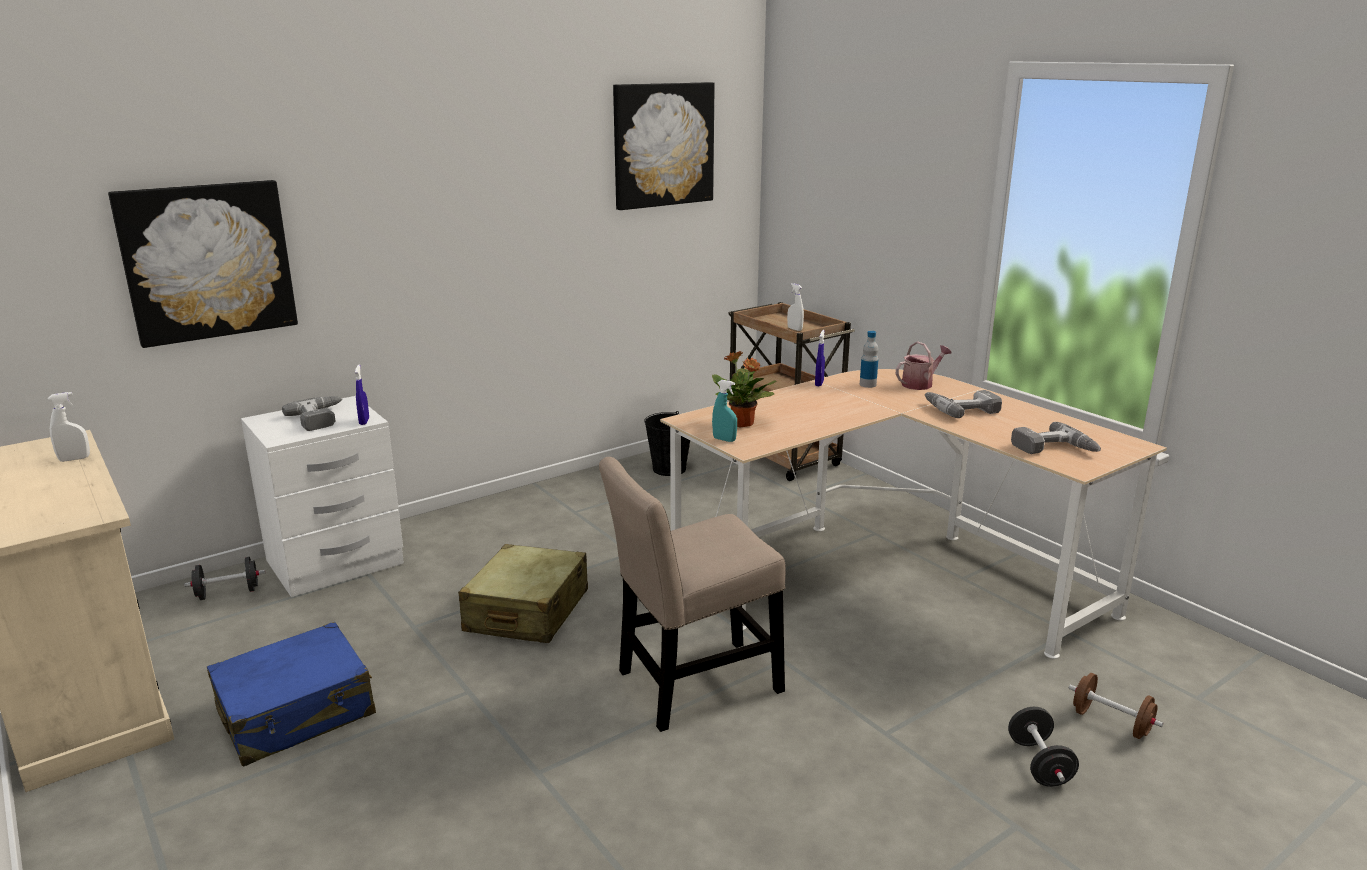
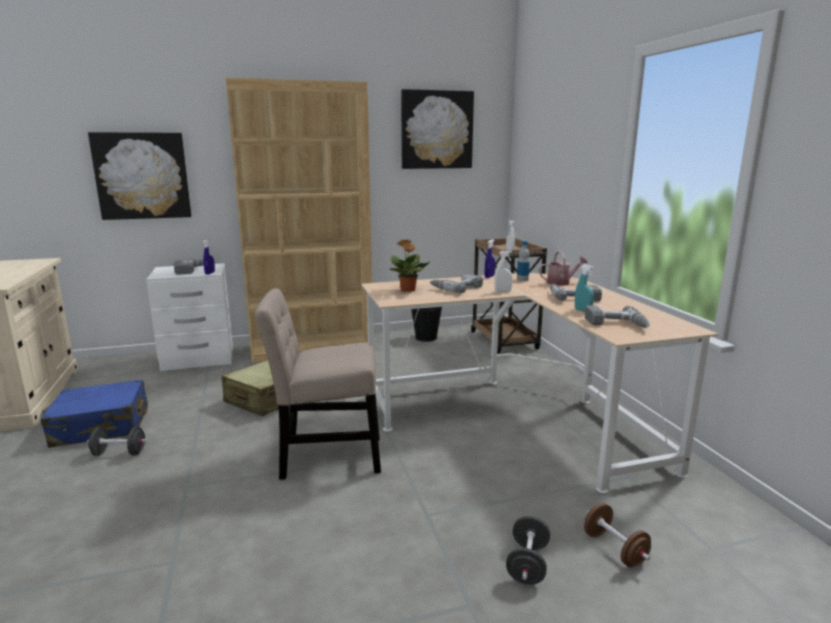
camera: 20 degrees right, 5 degrees down
(74, 459) = (31, 266): white spray bottle -> white spray bottle (503, 291)
(228, 593) = (134, 364): black dumbbell -> black dumbbell (119, 453)
(509, 513) = (312, 347): none -> brown bookcase
(724, 439) = (384, 296): turquoise spray bottle -> turquoise spray bottle (582, 311)
(801, 411) = (456, 288): none -> power drill

